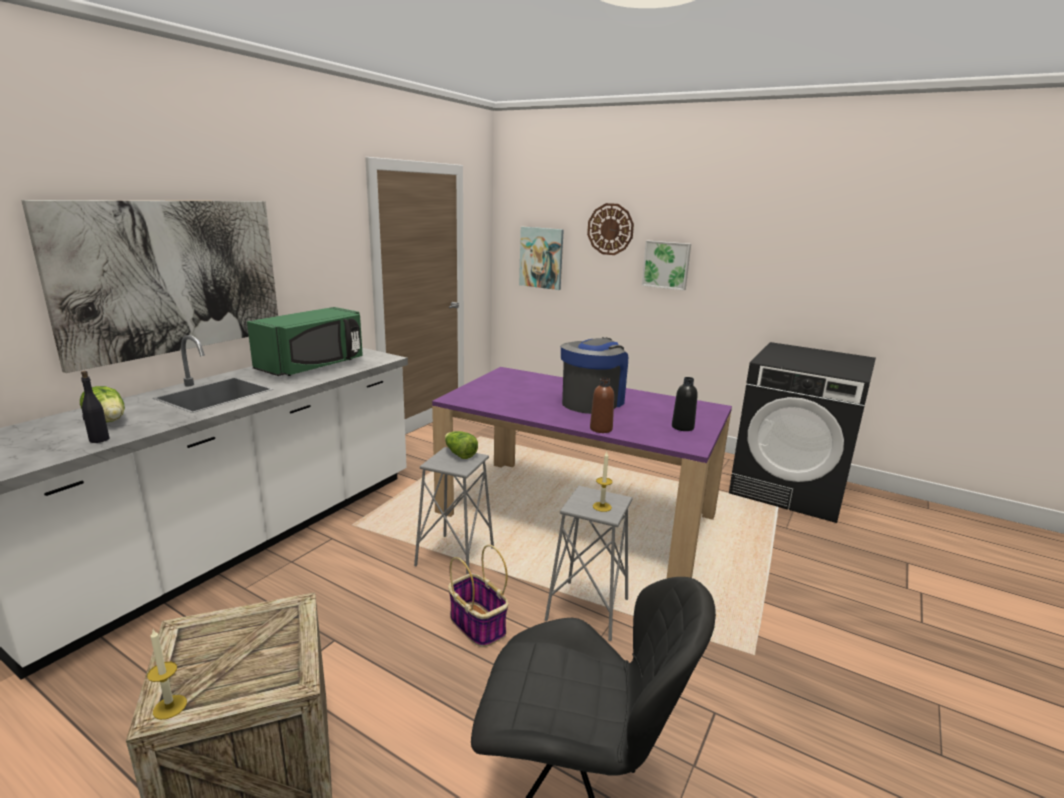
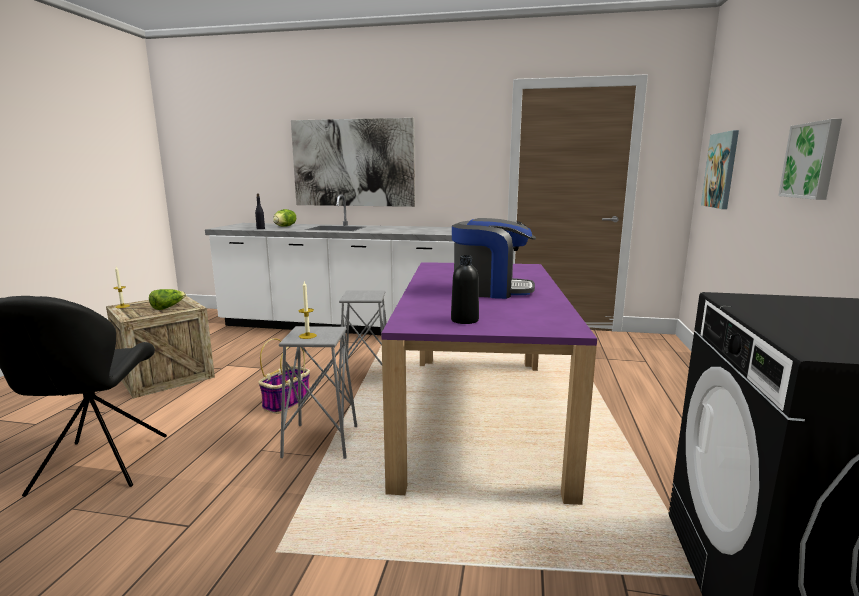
camera: 70 degrees right, 5 degrees down
(313, 366) = (406, 229): green microwave -> none
(459, 454) = (374, 294): lettuce -> lettuce (168, 307)
(601, 429) = (416, 297): brown bottle -> none
(610, 229) = (771, 119): wall clock -> none

